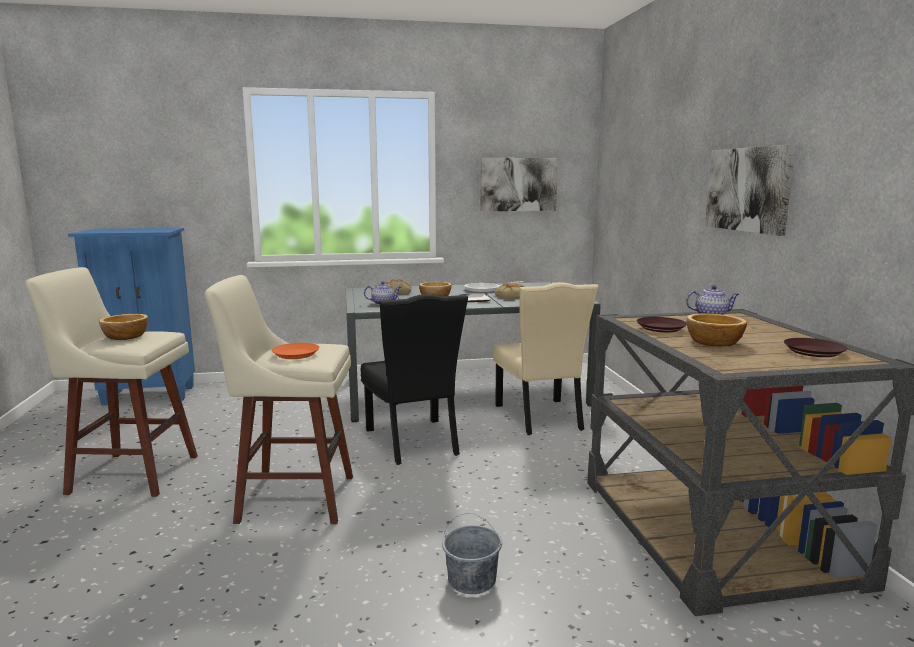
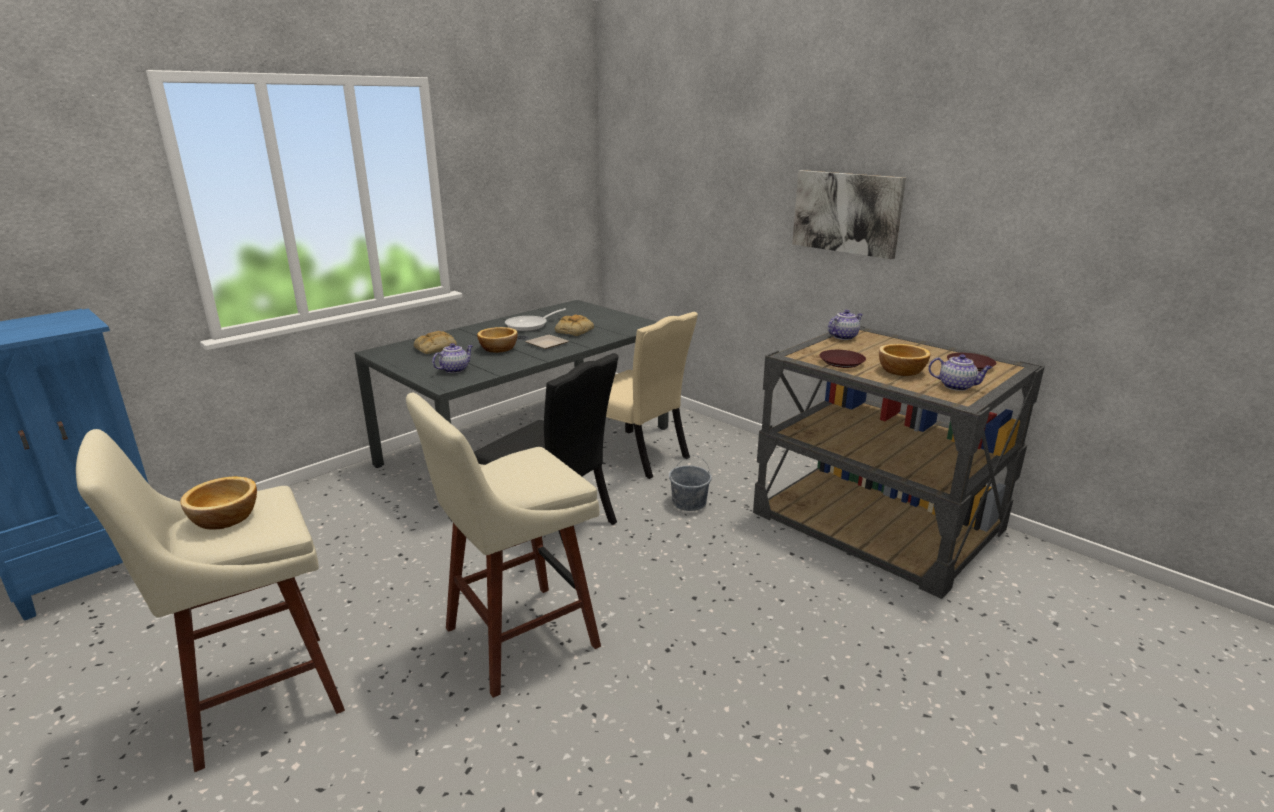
camera: 35 degrees left, 10 degrees up
(295, 354) = (524, 478): orange plate -> none
(472, 580) = (779, 644): grey bucket -> grey bucket (689, 502)
(518, 184) = (528, 191): picture -> none
(751, 361) = (957, 386): none -> teapot

